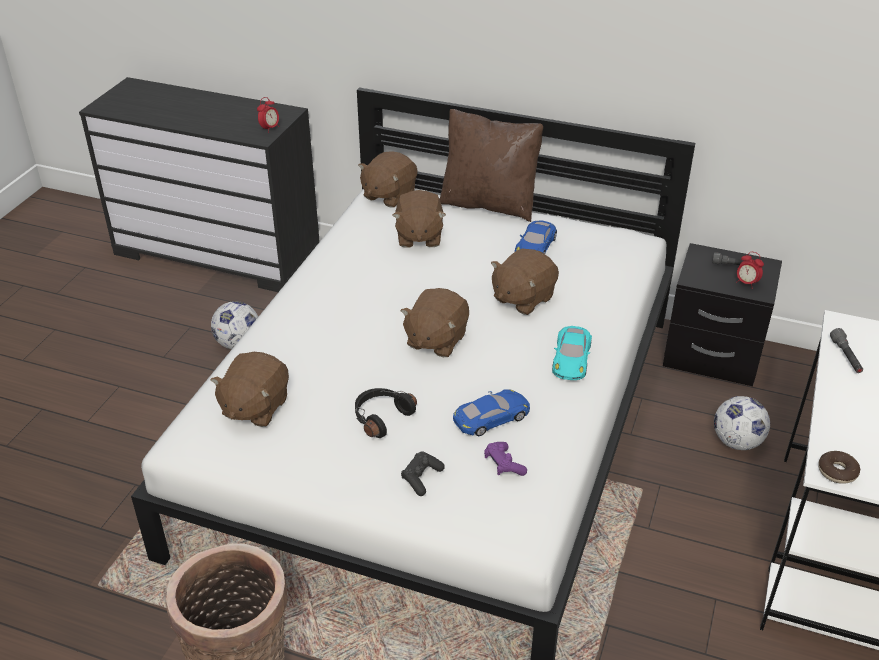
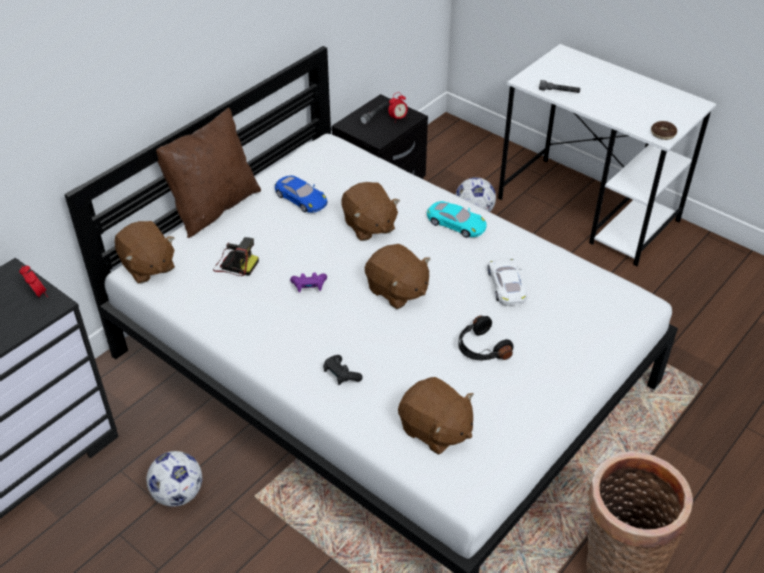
camera: 70 degrees left, 5 degrees up
(418, 237) = (235, 264): brown plush toy -> camera
(421, 478) = (561, 341): black game controller -> black game controller (341, 375)
(491, 417) = (506, 285): blue toy car -> white toy car
(503, 465) = (562, 293): purple game controller -> purple game controller (309, 286)

